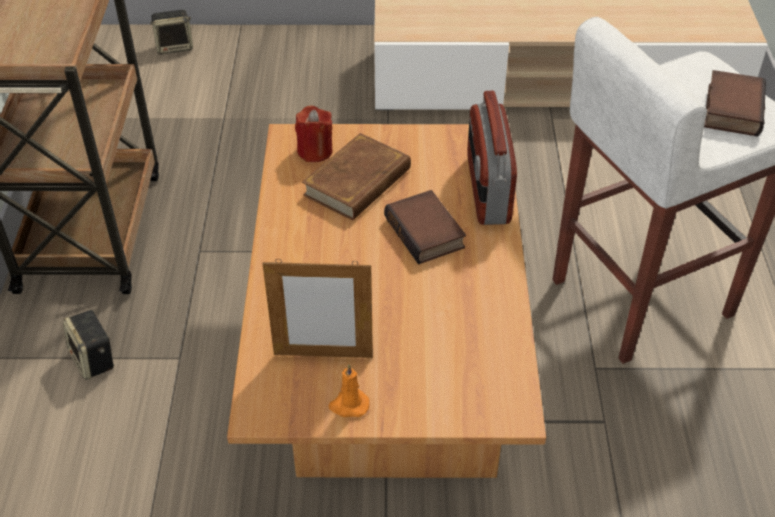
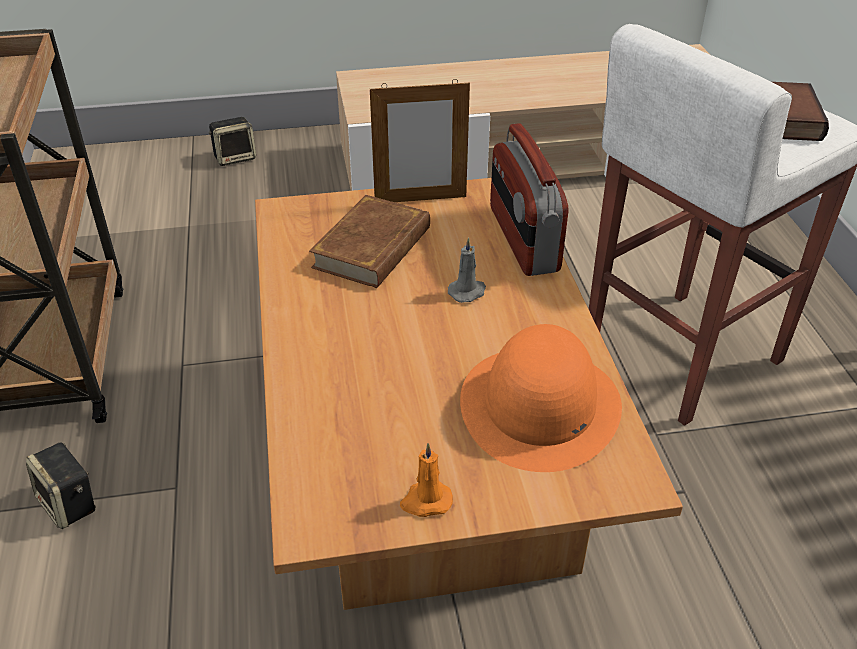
camera: 10 degrees left, 5 degrees down
(175, 46) = (124, 162): speaker -> speaker (235, 157)
(315, 151) = (315, 221): red candle -> none
(323, 355) = (378, 444): picture frame -> picture frame (420, 199)
(427, 233) = (468, 292): book -> grey candle
(458, 341) = (540, 406): none -> orange hat

